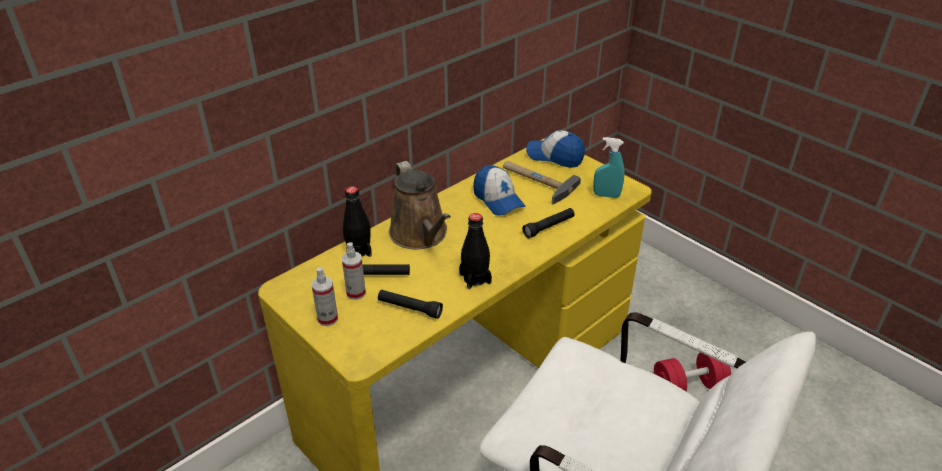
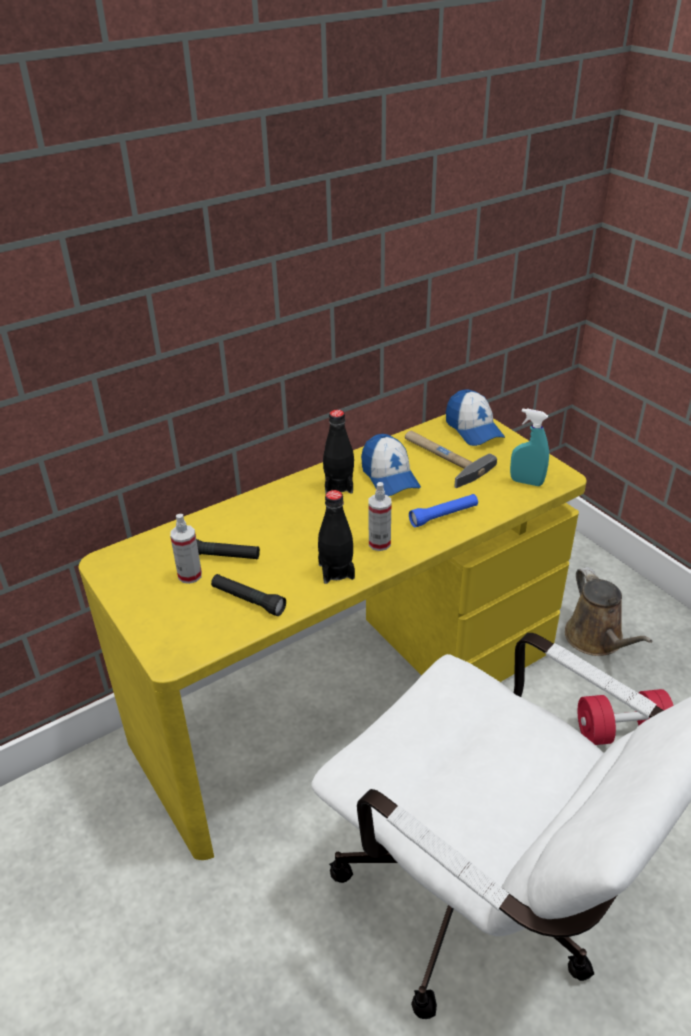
camera: 10 degrees right, 0 degrees up
(327, 319) = (148, 603): spray bottle -> spray bottle (379, 543)
(358, 250) = (207, 524): black bottle -> black bottle (339, 485)
(420, 235) = (285, 512): brown watering can -> brown watering can (596, 639)
(548, 227) = (443, 516): black flashlight -> blue flashlight
(555, 156) = (473, 429): cap -> cap turned 150 degrees counterclockwise

